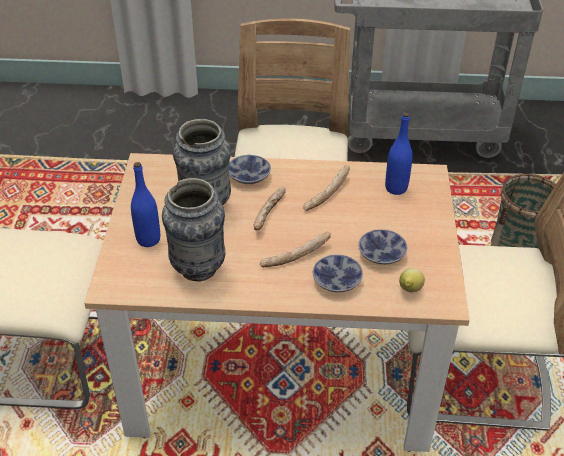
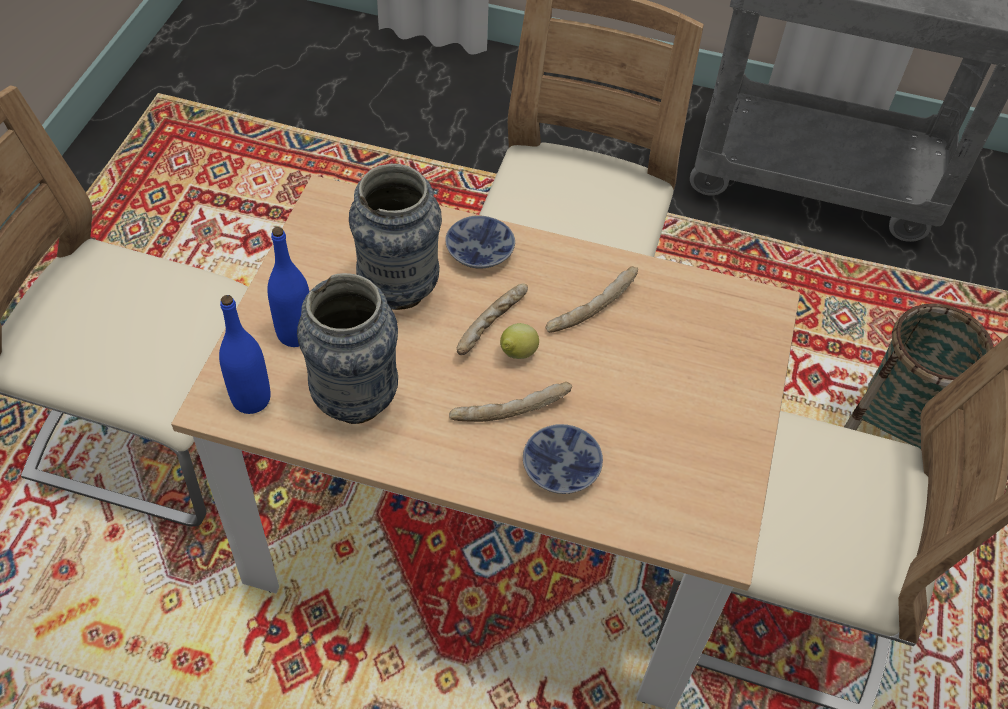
camera: 10 degrees right, 10 degrees up
(383, 253) = (648, 434): bowl -> none
(396, 188) = (704, 319): blue bottle -> blue bottle (251, 399)
(409, 290) = (670, 510): lemon -> lemon (517, 354)

